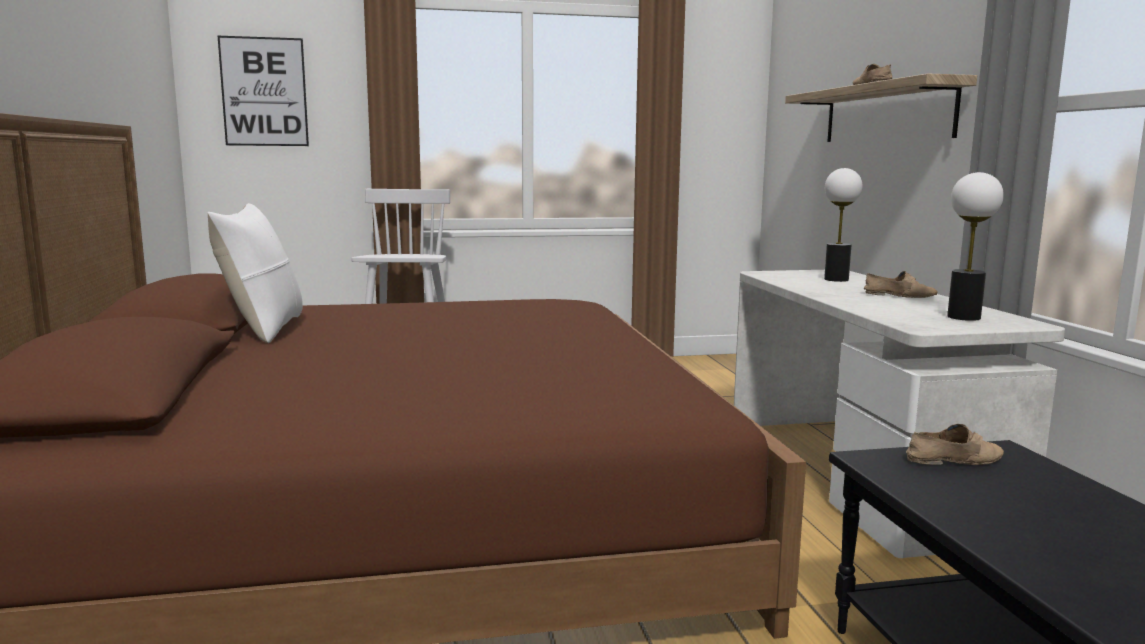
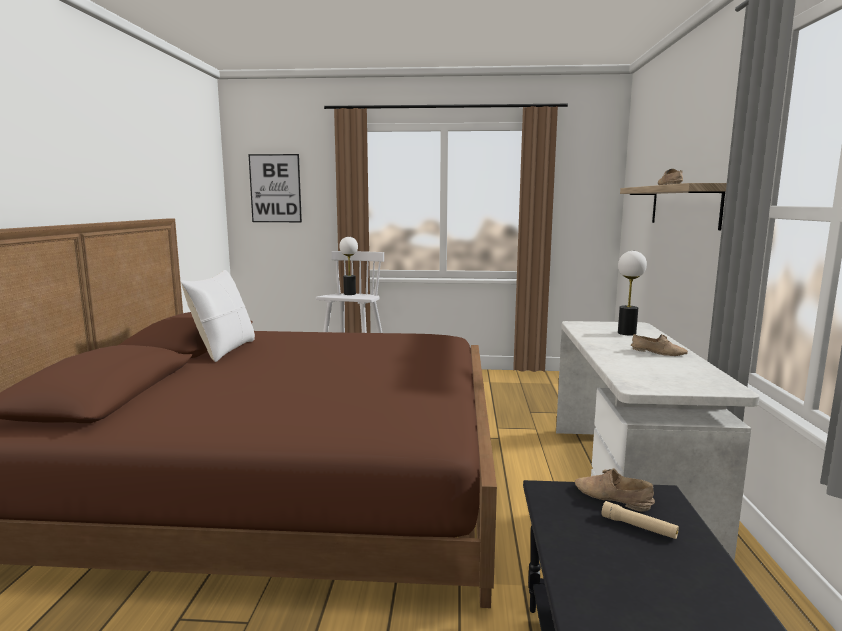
camera: 15 degrees right, 0 degrees up
(953, 459) = (611, 498): beige shoe -> beige shoe turned 150 degrees counterclockwise
(963, 317) = (683, 378): table lamp -> table lamp (349, 294)
(1013, 484) = (638, 527): none -> beige flashlight

